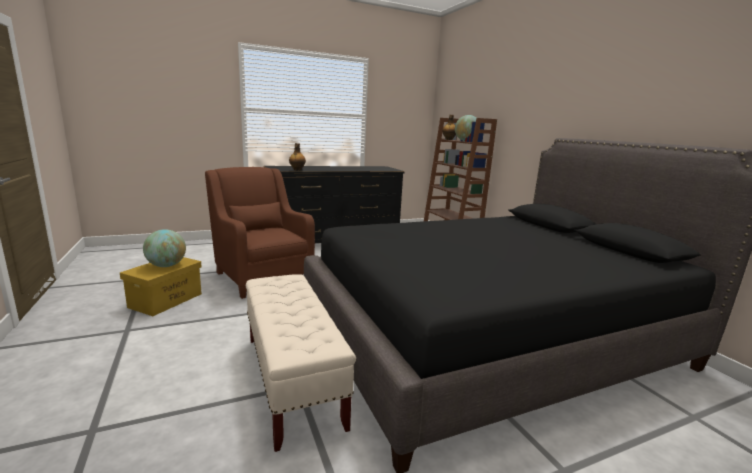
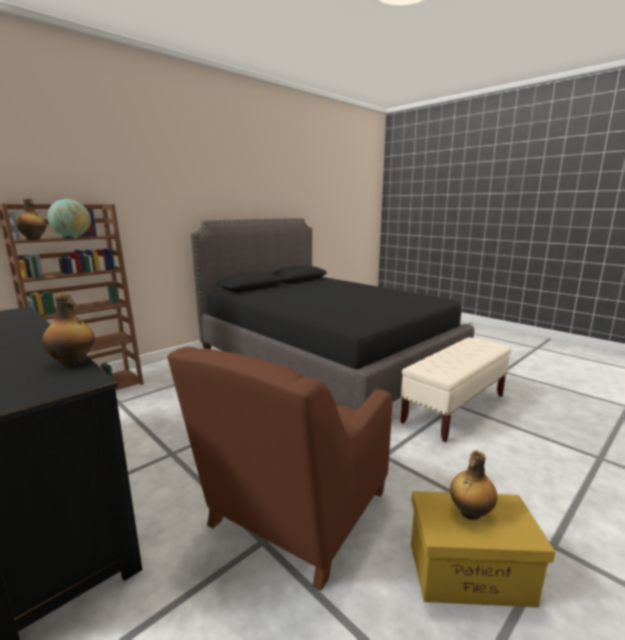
camera: 110 degrees left, 0 degrees up
(167, 266) = (469, 513): globe -> bottle

